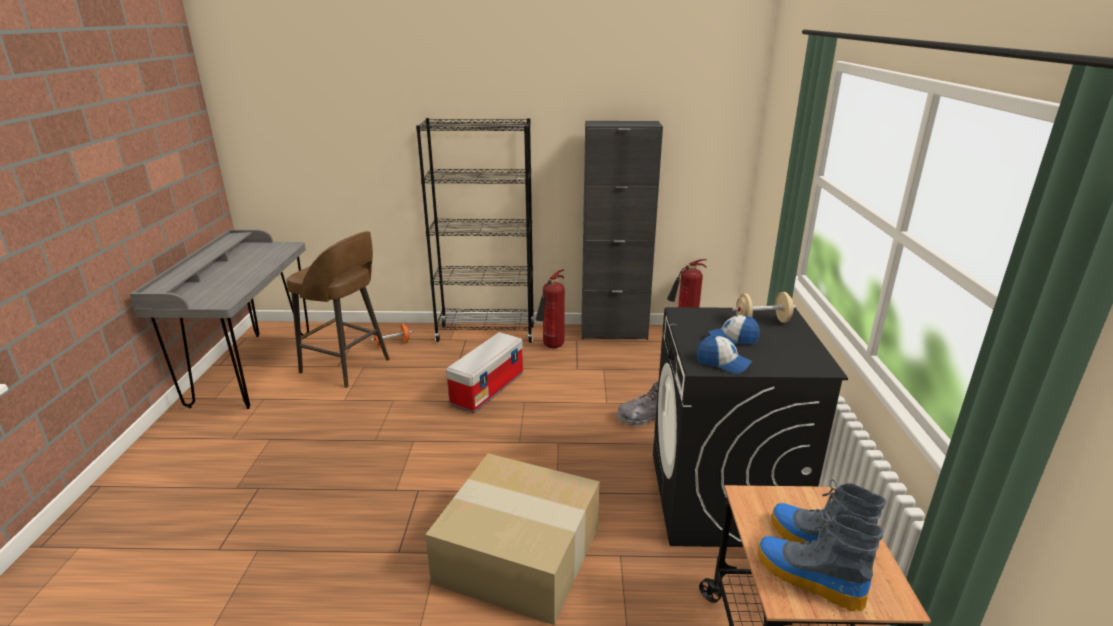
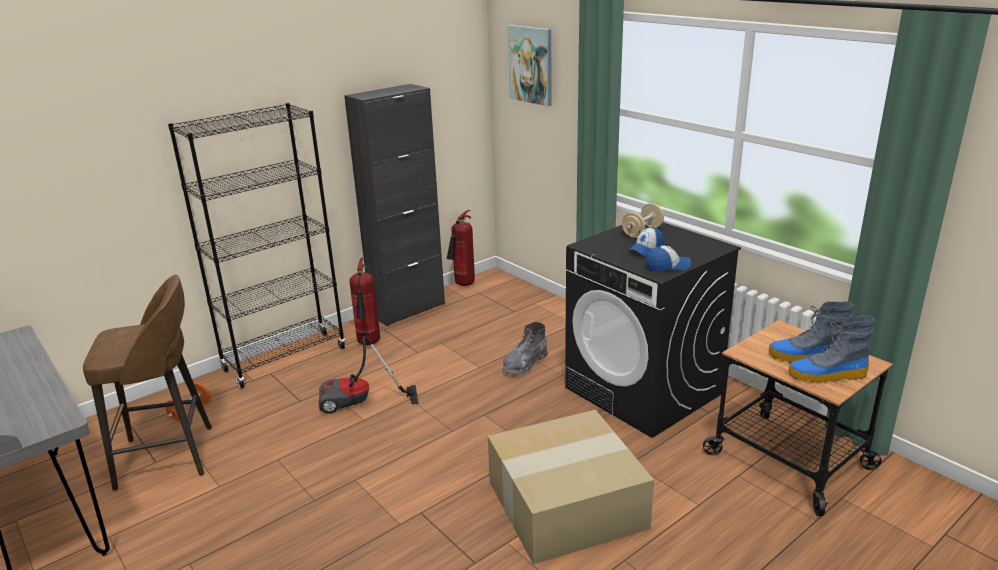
camera: 40 degrees left, 0 degrees up
(487, 388) = (359, 404): storage box -> vacuum cleaner
(781, 119) = (531, 64): none -> picture

